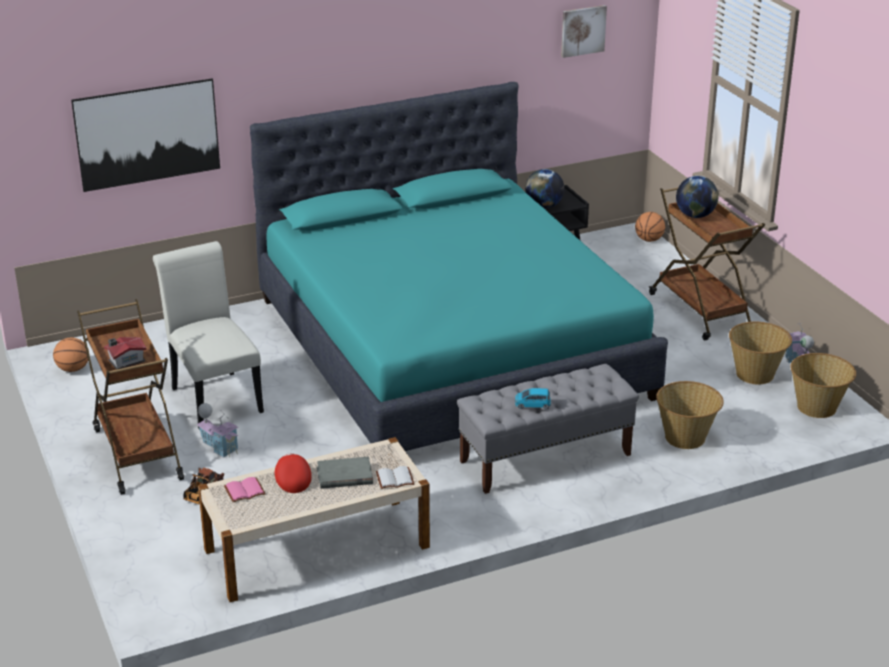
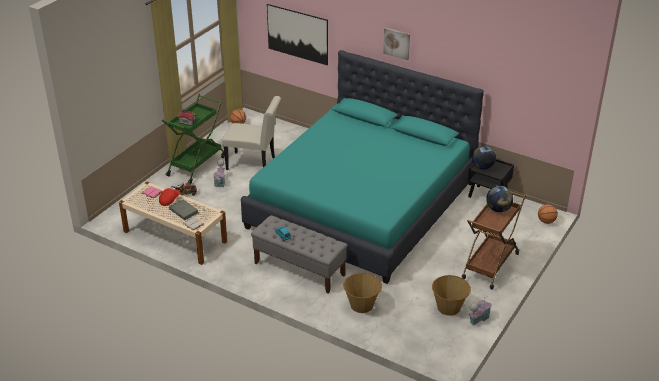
camera: 55 degrees right, 5 degrees up
(137, 453) = (197, 166): brown cart -> green cart
(214, 396) = (254, 164): white chair -> white chair turned 75 degrees clockwise
(582, 30) = (534, 79): picture -> picture (397, 43)
(817, 407) = (440, 341): basket -> none

